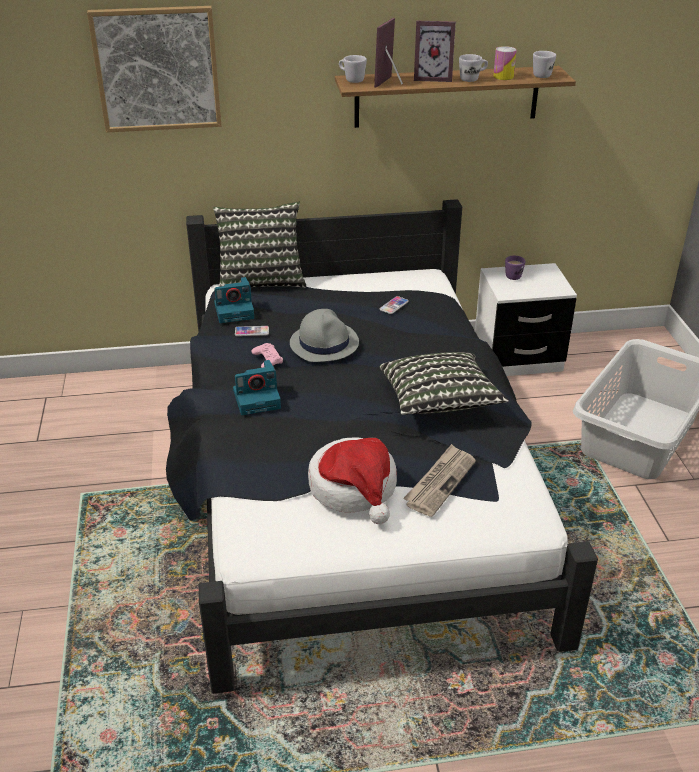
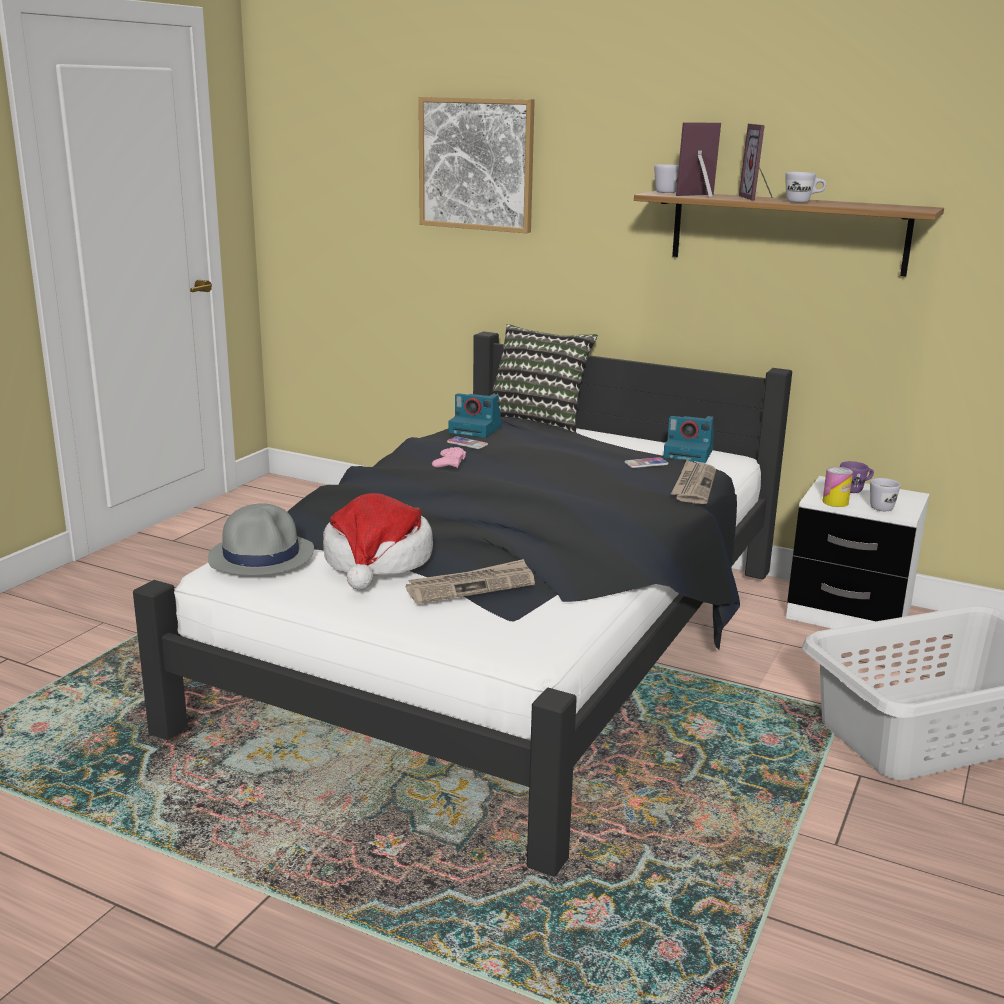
camera: 35 degrees right, 15 degrees down
(257, 398) = (394, 482): camera -> camera (690, 453)
(324, 343) = (522, 466): grey hat -> grey hat (262, 556)
(433, 78) = (758, 198): picture frame -> picture frame turned 45 degrees clockwise
(439, 402) = (573, 535): pillow -> none
(448, 317) = (693, 485): none -> newspaper
(503, 77) = (846, 204): can -> can (835, 502)
(541, 74) = (900, 207): white mug -> white mug (883, 507)

